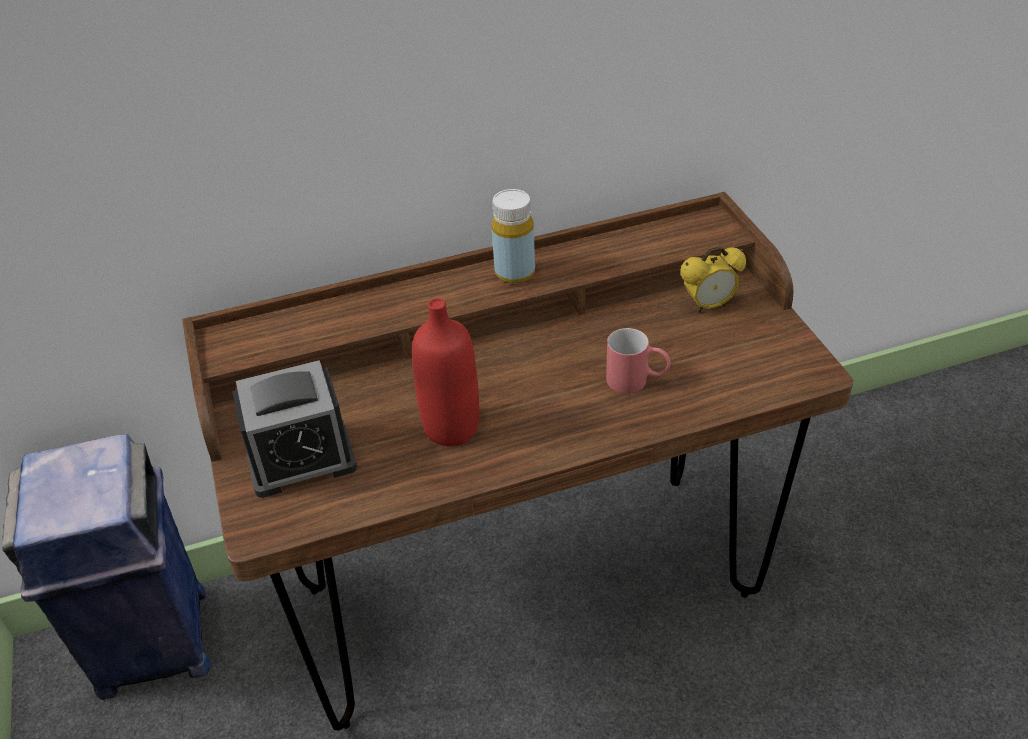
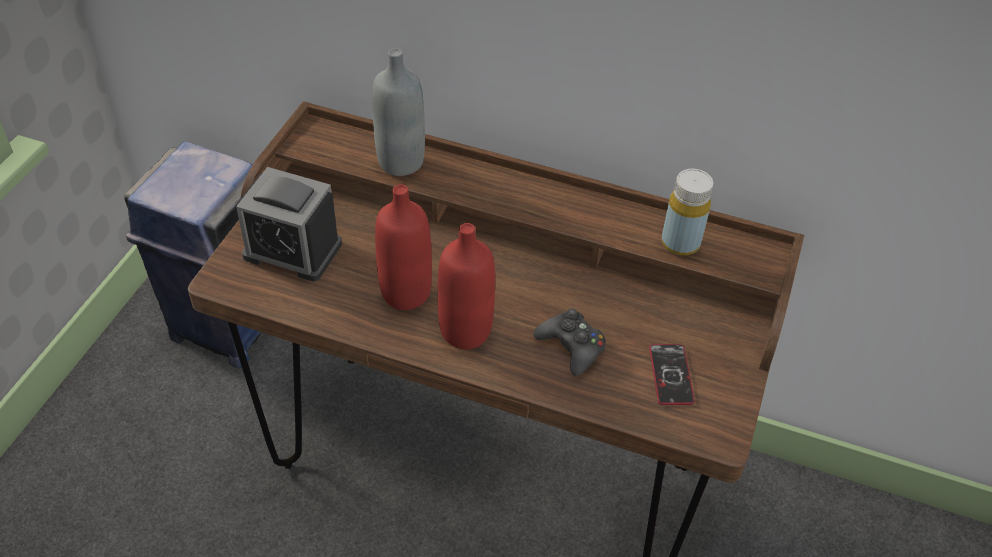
camera: 35 degrees right, 5 degrees up
(340, 318) = (400, 162): none -> grey bottle
(515, 272) = (557, 202): yellow bottle -> yellow bottle (680, 243)
(539, 424) = (465, 331): none -> red bottle
(637, 381) = (571, 347): red mug -> black game controller
(708, 306) = (699, 325): alarm clock -> none
(732, 353) = (671, 375): none -> phone

